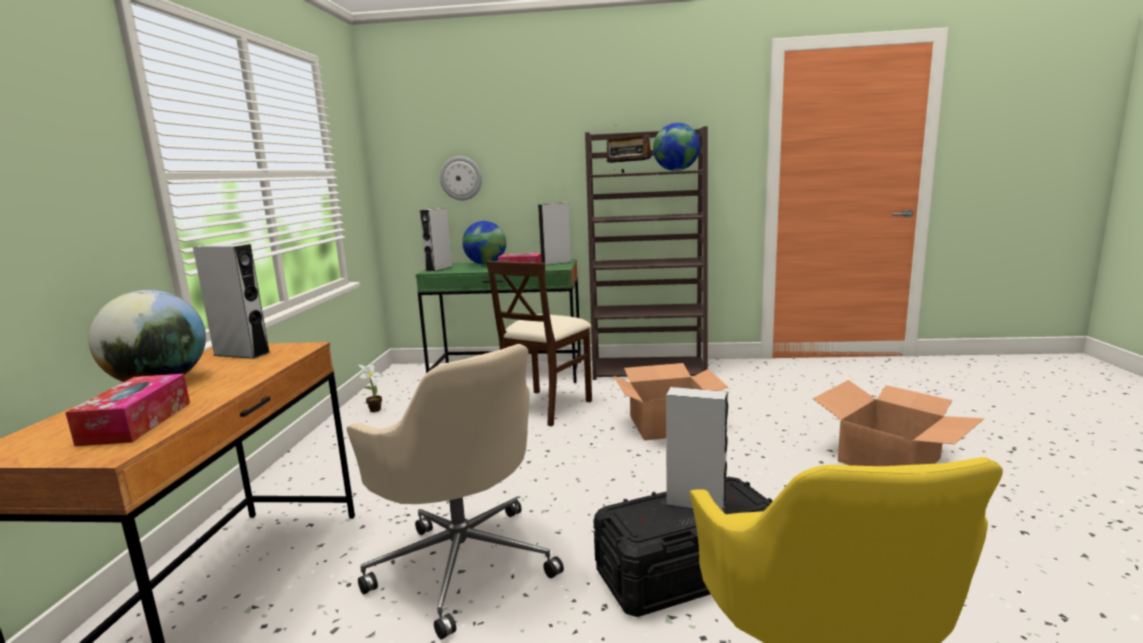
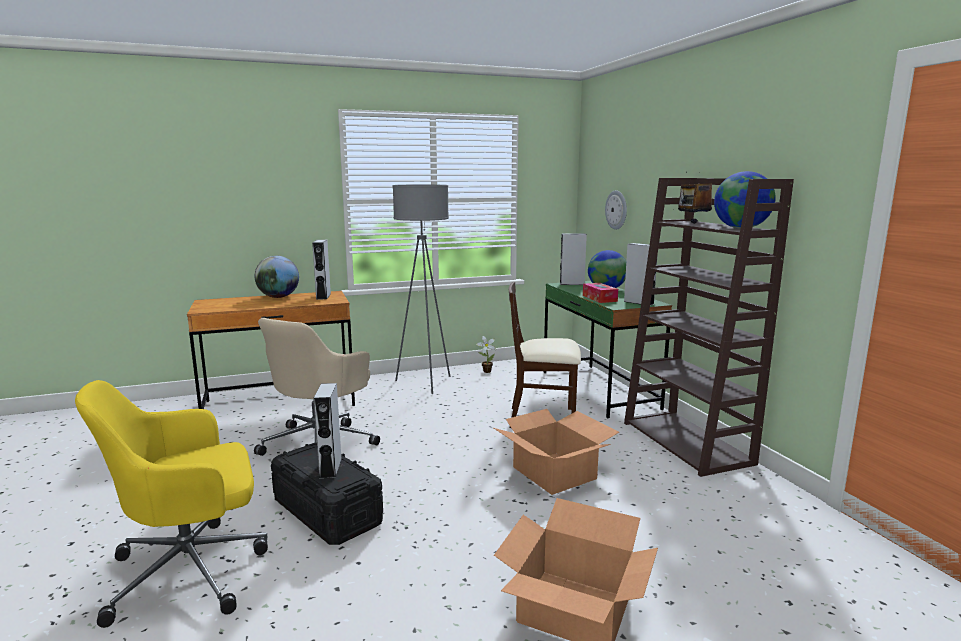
camera: 65 degrees right, 0 degrees up
(136, 423) = (229, 306): tissue box -> none
(351, 452) = (425, 383): none -> grey floor lamp

